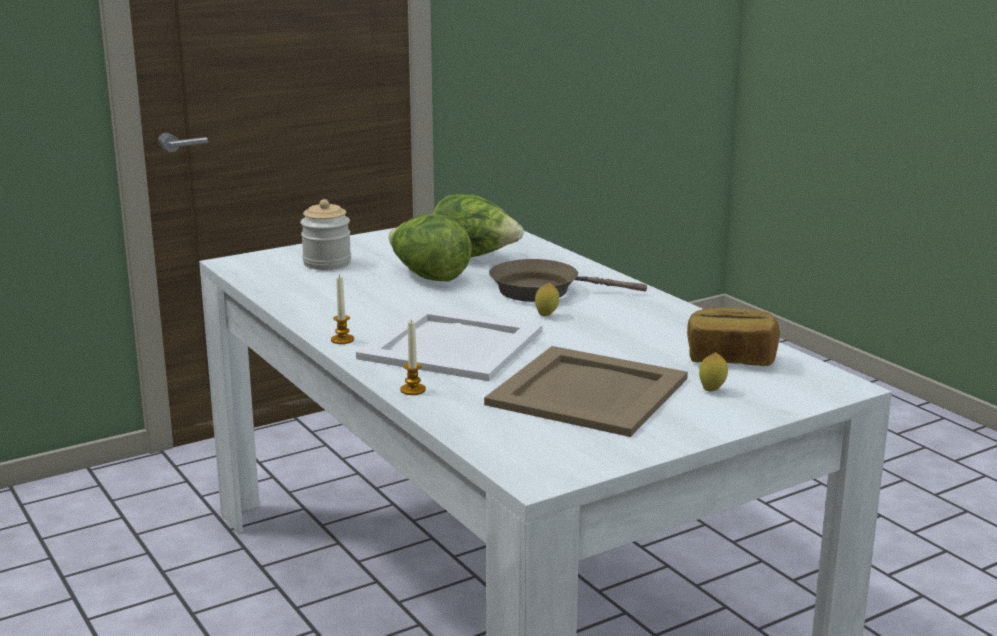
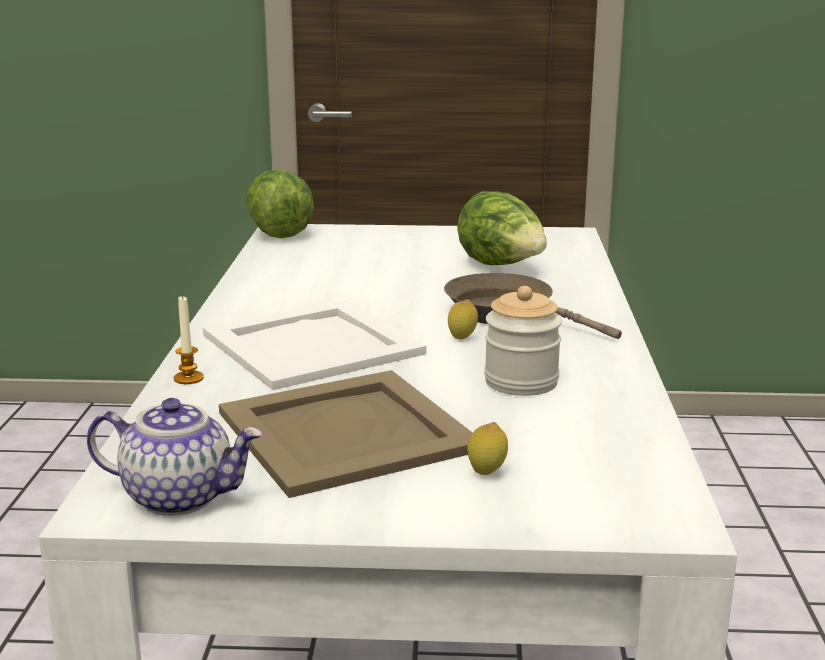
camera: 35 degrees right, 0 degrees up
(327, 263) = (356, 245): jar -> jar (521, 382)
(342, 340) = (228, 315): candle -> none
(428, 277) = (420, 276): lettuce -> lettuce (280, 233)
(566, 457) = (180, 496): none -> teapot
(730, 359) = (581, 443): bread -> none

